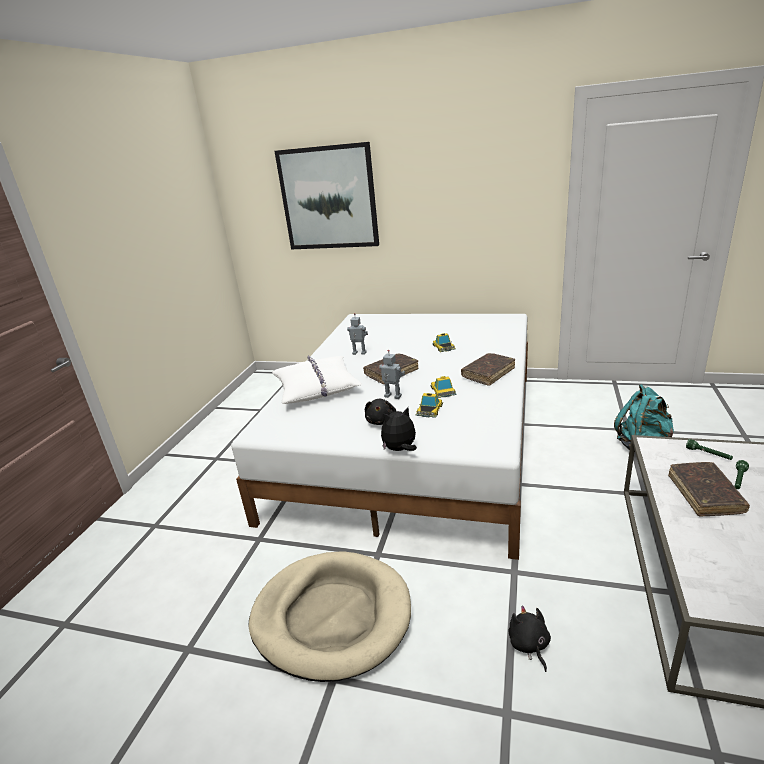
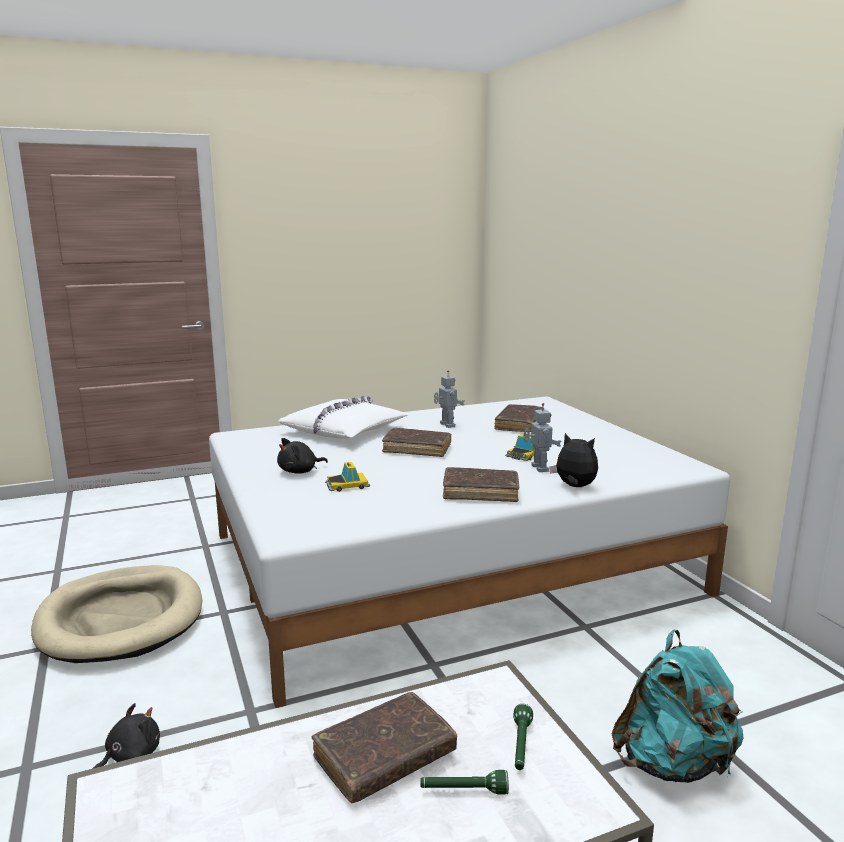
camera: 50 degrees right, 10 degrees down
(328, 198) = (556, 237): picture -> none
(390, 334) = (519, 424): none -> brown book
(392, 397) = (359, 463): toy robot -> toy robot (538, 468)
(400, 450) = (246, 493): plush toy -> plush toy (574, 487)
(443, 391) = (402, 481): toy car -> none

